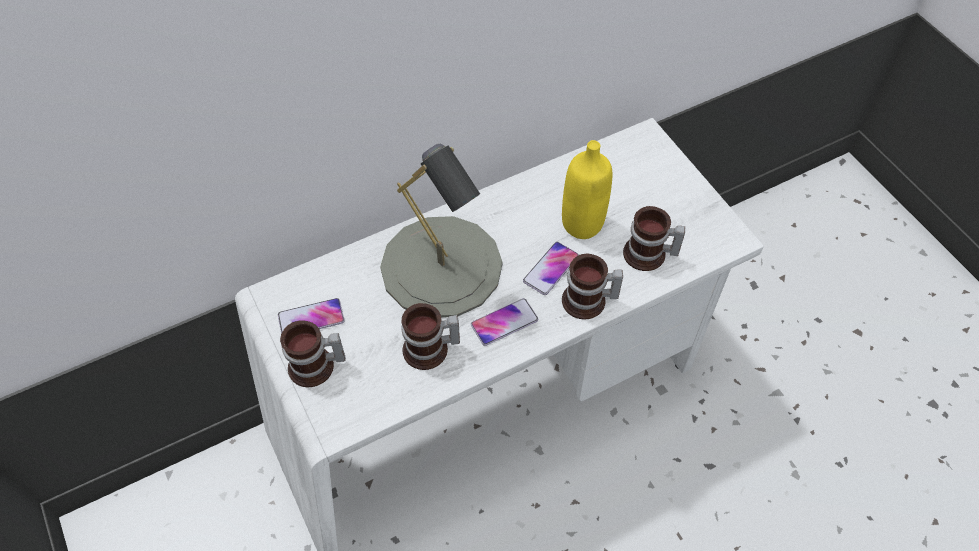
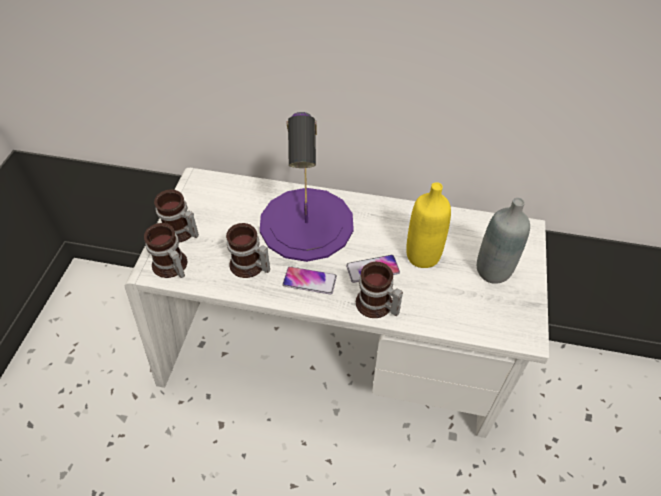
camera: 40 degrees right, 5 degrees down
(311, 318) = (206, 205): phone -> none
(442, 266) = (307, 224): grey table lamp -> purple table lamp
(648, 256) = (449, 305): mug -> mug (170, 267)
(654, 197) = (493, 270): none -> grey bottle

